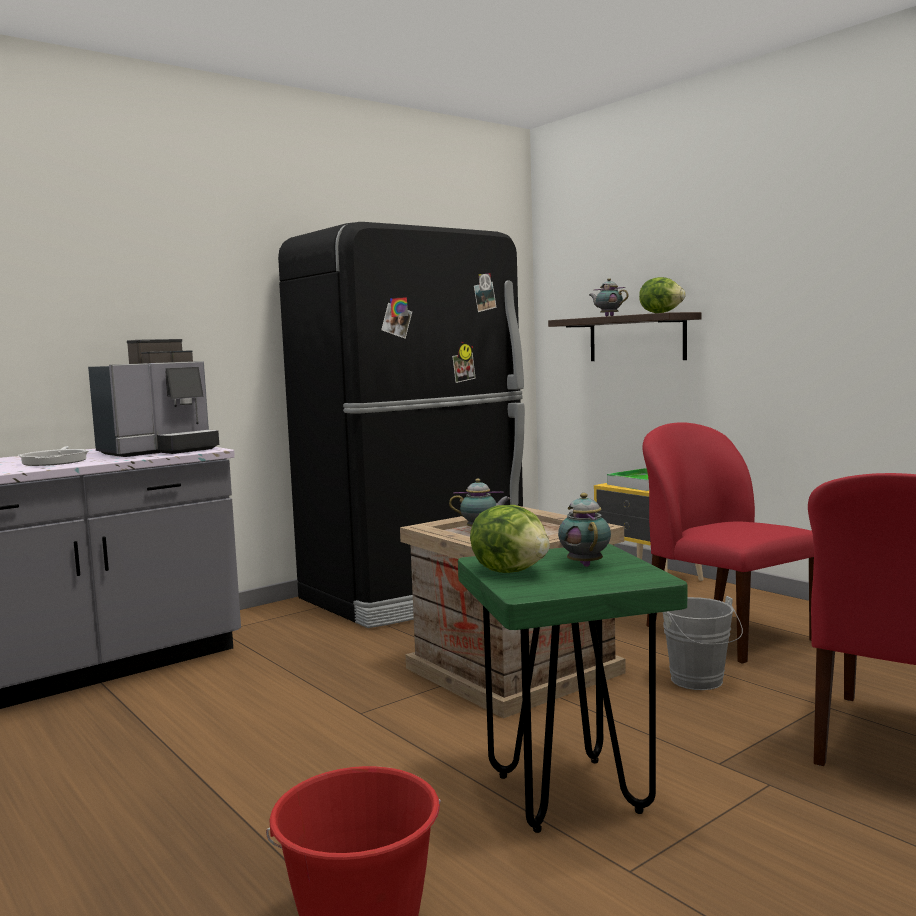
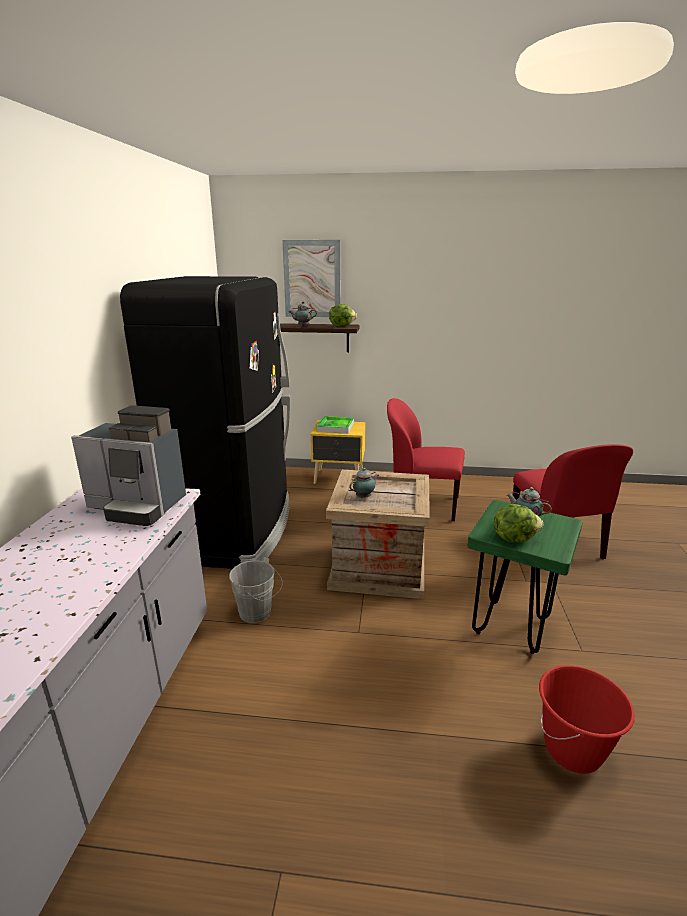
camera: 45 degrees left, 15 degrees up
(56, 461) = (85, 554): frying pan -> none
(161, 451) = (138, 507): coffee machine -> coffee machine turned 105 degrees clockwise
(638, 247) = (312, 279): none -> picture
(699, 682) = (456, 539): grey bucket -> grey bucket (258, 613)

